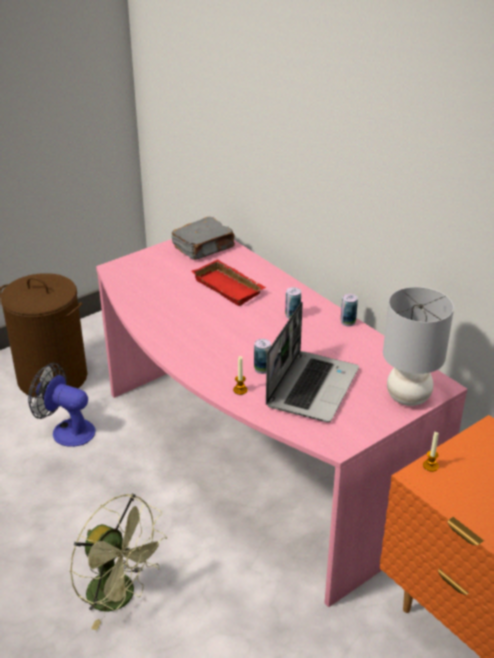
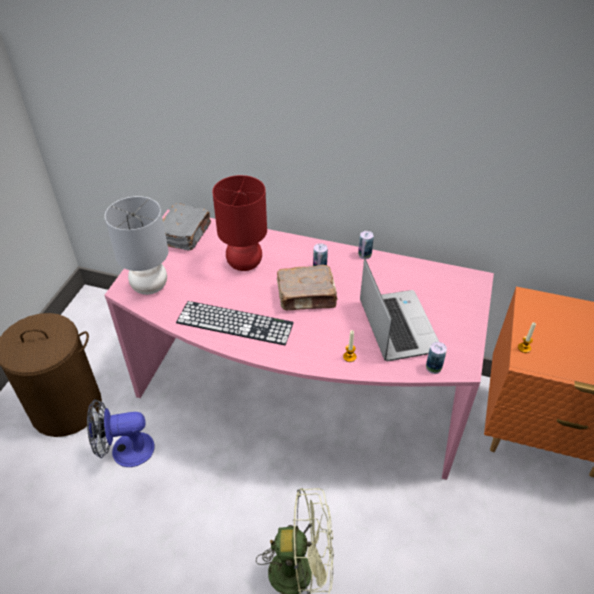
camera: 35 degrees left, 10 degrees up
(172, 325) = (235, 323): none -> keyboard
(230, 287) = (245, 263): red tray -> red table lamp
(255, 332) = (307, 296): none -> brown book
(262, 369) = (346, 328): can -> can (433, 368)
(407, 397) = (466, 300): grey table lamp -> grey table lamp (149, 286)

